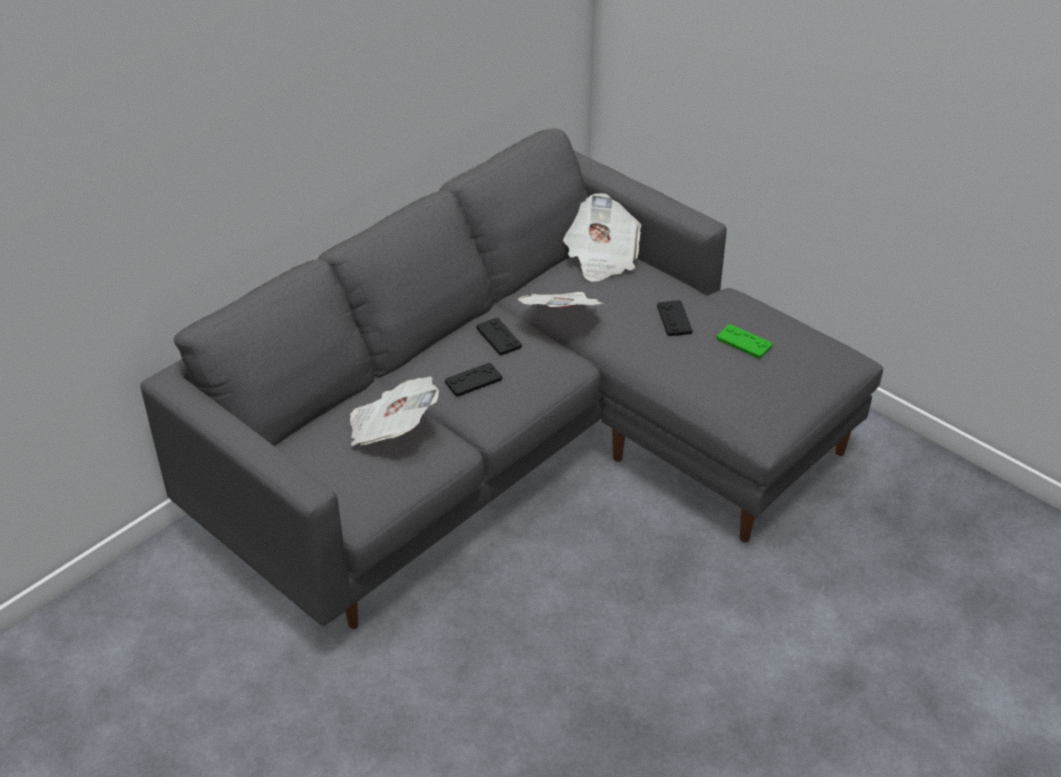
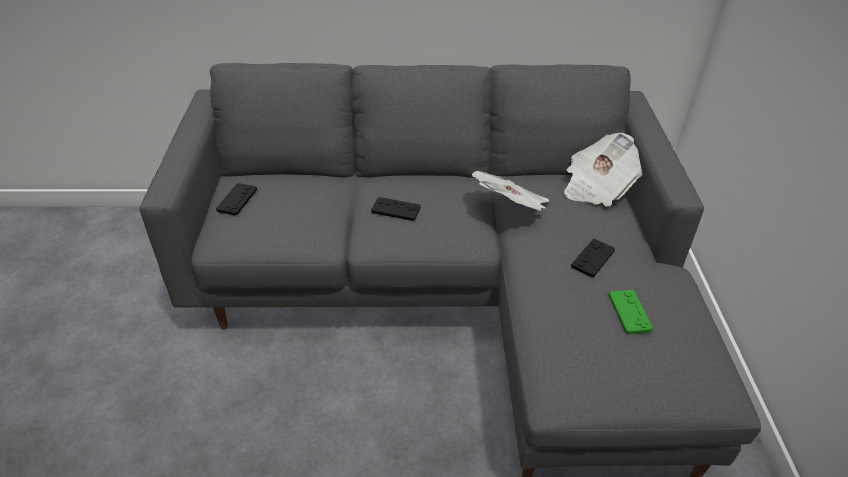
camera: 45 degrees right, 0 degrees up
(392, 430) = (306, 206): newspaper -> none
(499, 337) = (451, 194): black game controller -> black game controller (237, 200)

